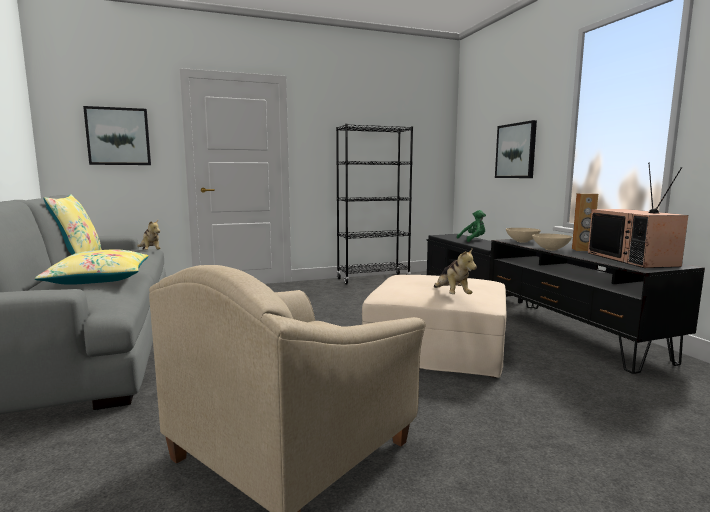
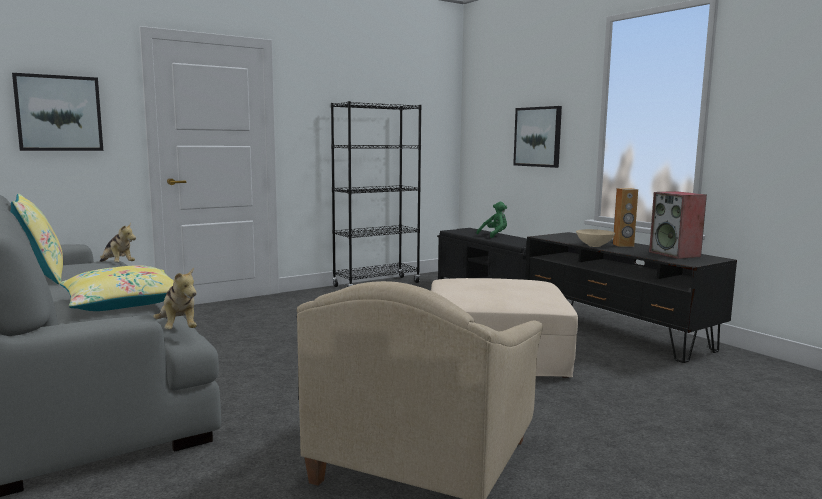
camera: 15 degrees left, 0 degrees up
(452, 295) = (521, 298): plush toy -> plush toy (178, 329)
(522, 241) = (559, 237): beige bowl -> none
(633, 259) = (675, 254): television -> speaker

